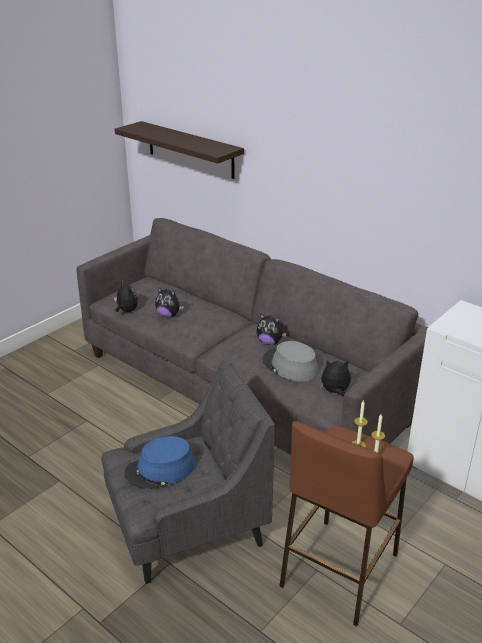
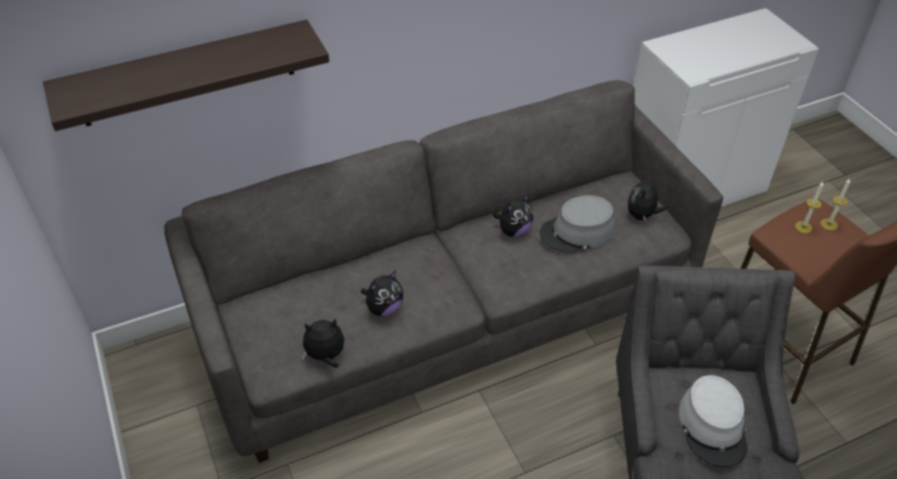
camera: 65 degrees left, 15 degrees up
(160, 470) = (713, 426): blue hat -> grey hat

